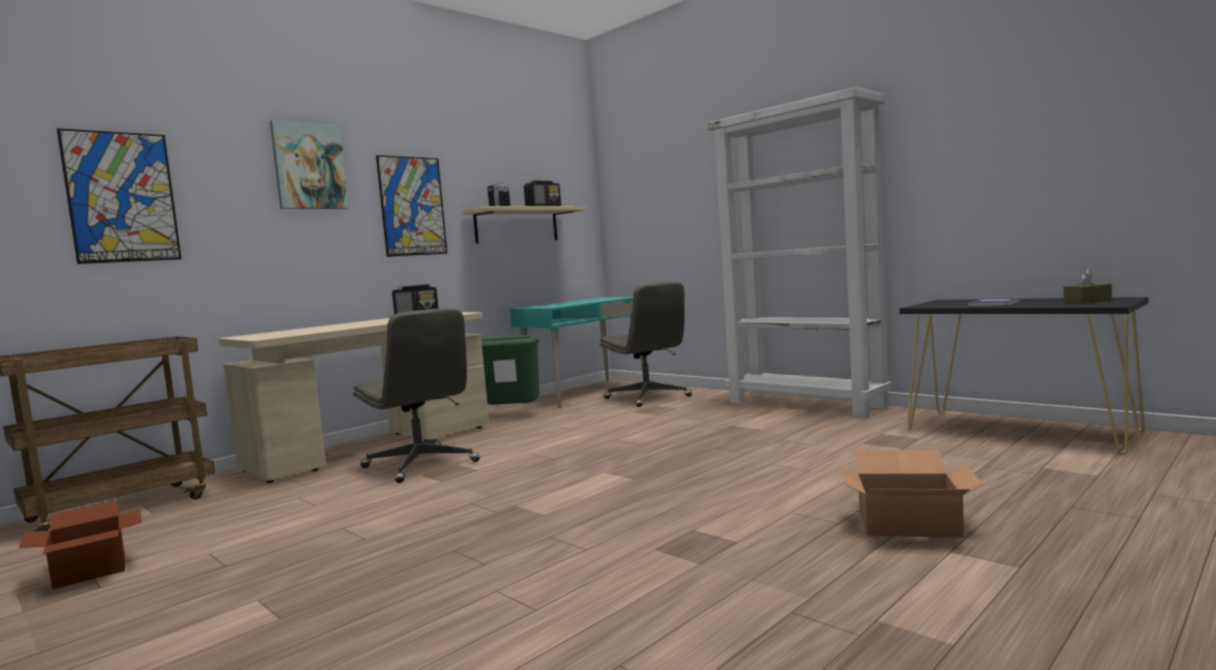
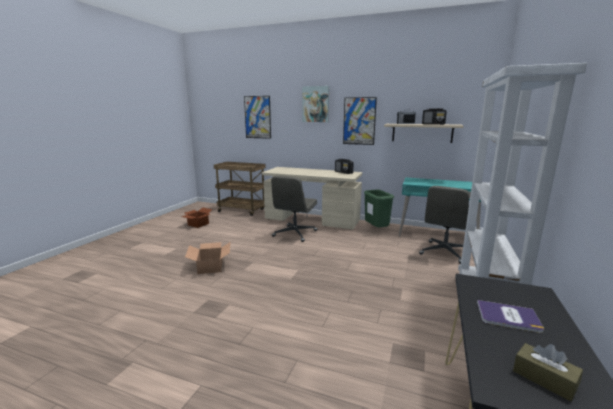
camera: 65 degrees right, 10 degrees up
(907, 523) = (240, 368): cardboard box -> cardboard box (211, 266)

